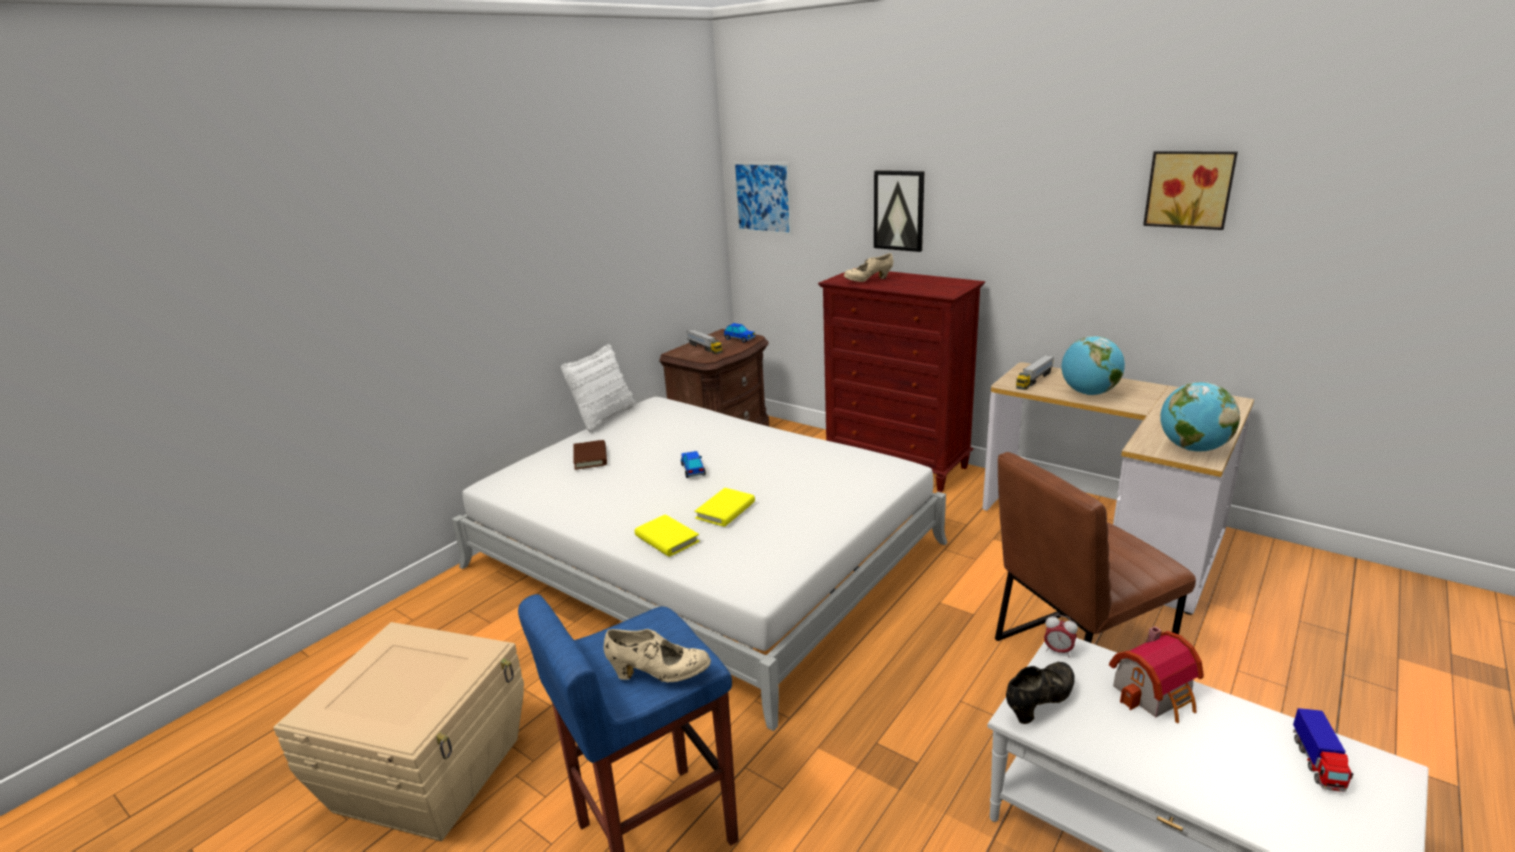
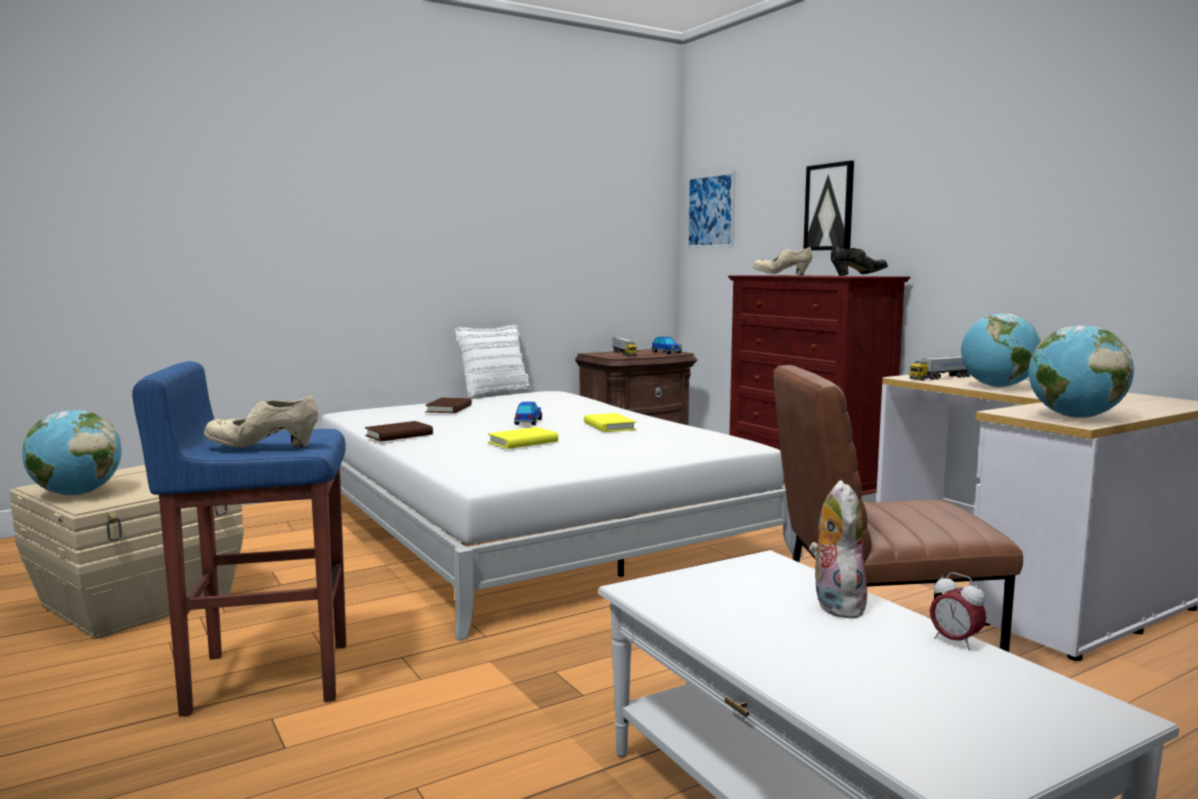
camera: 20 degrees right, 15 degrees down
(369, 716) = (76, 494): none -> globe
(596, 522) = (399, 435): none -> brown book
(659, 674) = (263, 447): beige shoe -> beige shoe turned 150 degrees clockwise
(667, 539) = (445, 449): yellow book -> yellow book (609, 426)
(1039, 702) = (677, 585): black shoe -> black shoe (859, 275)
(1058, 651) = (753, 562): alarm clock -> alarm clock (955, 642)
(1156, 694) = (834, 605): toy house -> plush toy
(1189, 189) = (1132, 138): picture -> none
(1317, 763) = (992, 686): toy truck -> none

